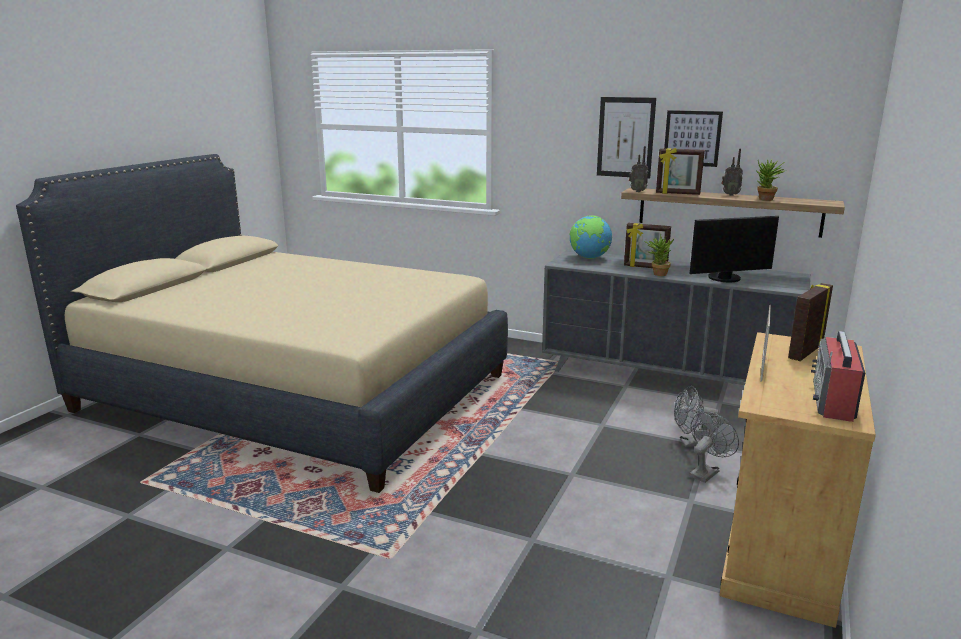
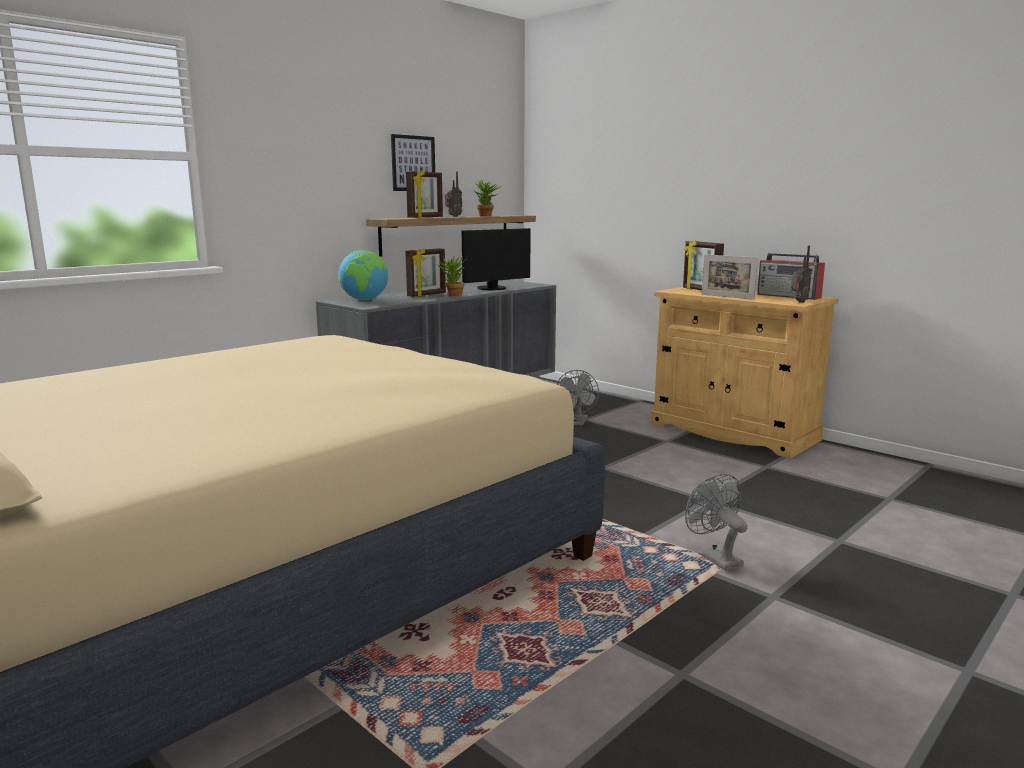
camera: 70 degrees left, 5 degrees down
(625, 137) = (356, 163): picture -> none
(637, 191) = (394, 218): radio -> radio (798, 302)
(706, 472) = (626, 428): grey fan -> grey fan (714, 558)
(726, 279) = (493, 289): monitor -> monitor turned 45 degrees clockwise

